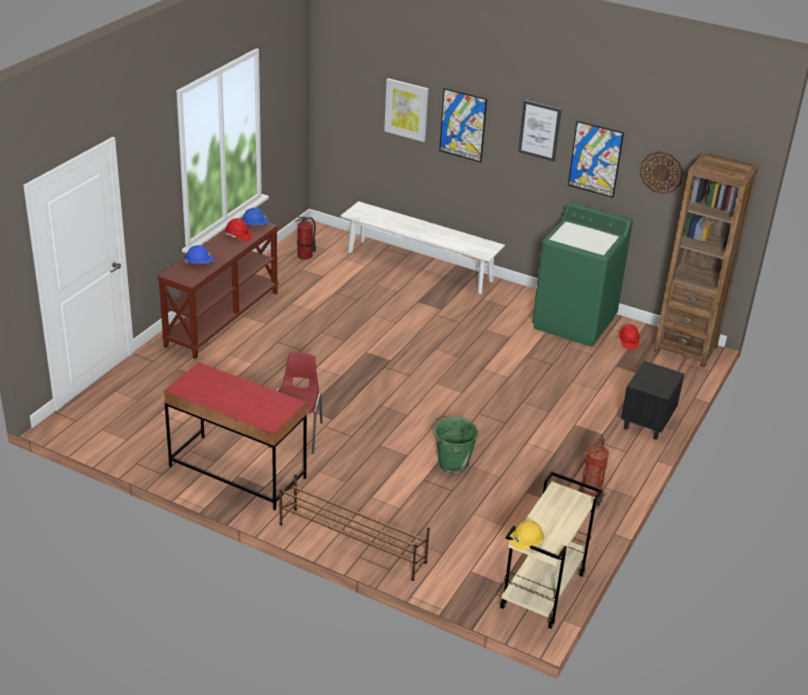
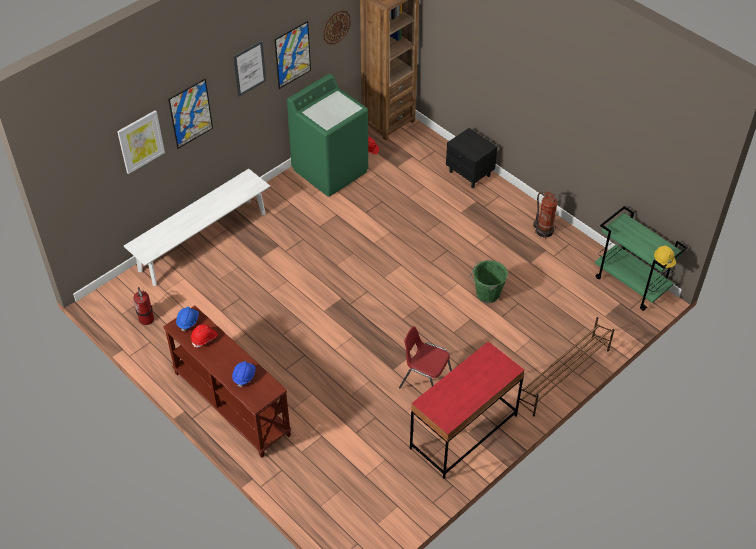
camera: 70 degrees left, 15 degrees up
(543, 592) = (631, 284): beige cart -> green cart

